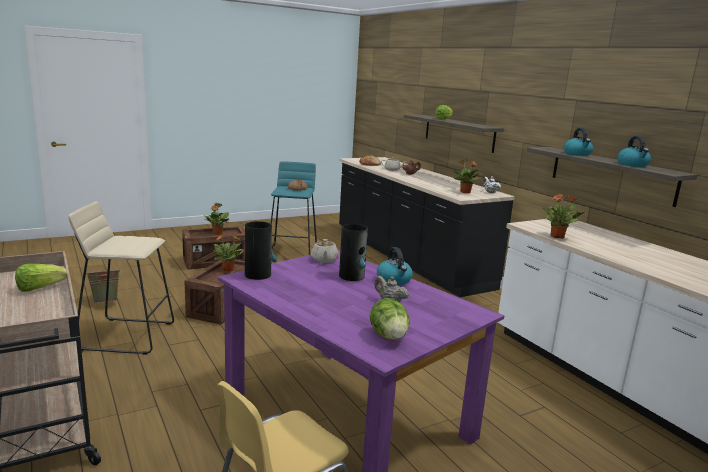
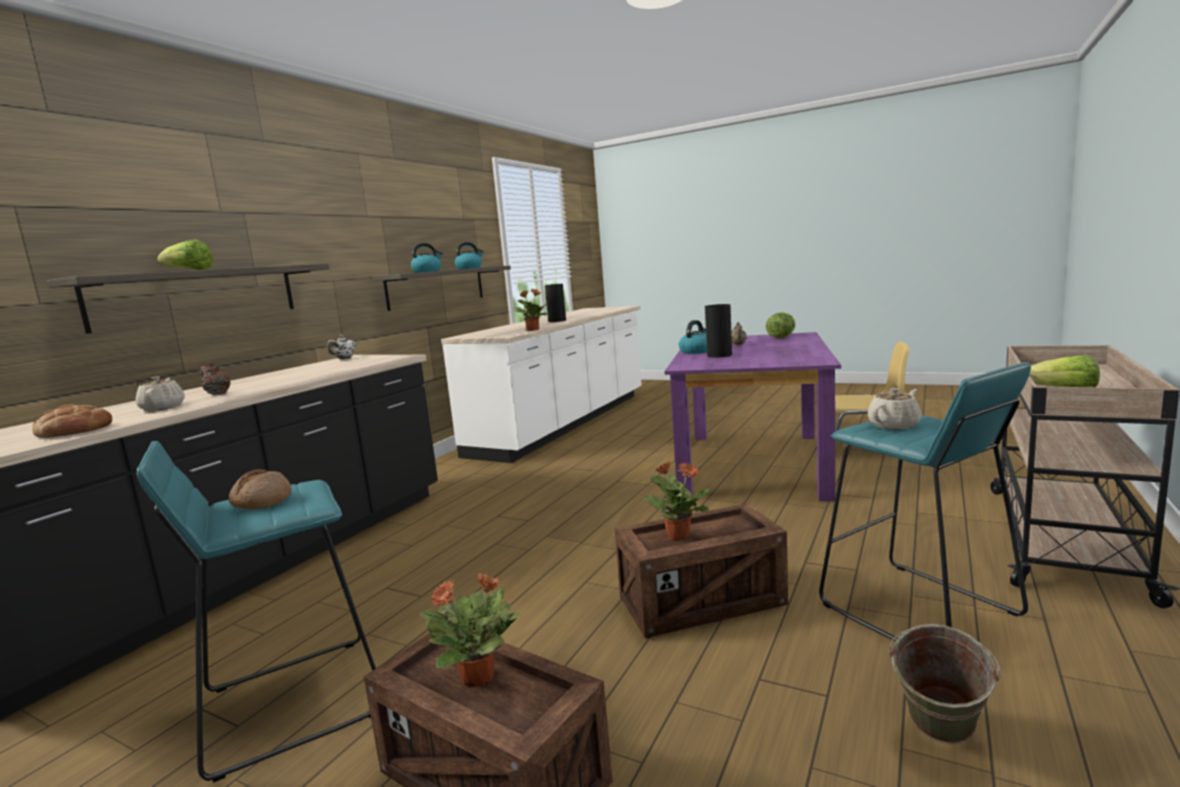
camera: 120 degrees left, 5 degrees down
(126, 335) = (918, 611): beige stool -> turquoise stool
(258, 274) = (798, 362): vase -> vase (556, 321)
(324, 260) = (707, 364): beige teapot -> beige teapot (894, 425)
(465, 192) = (363, 361): potted plant -> none

